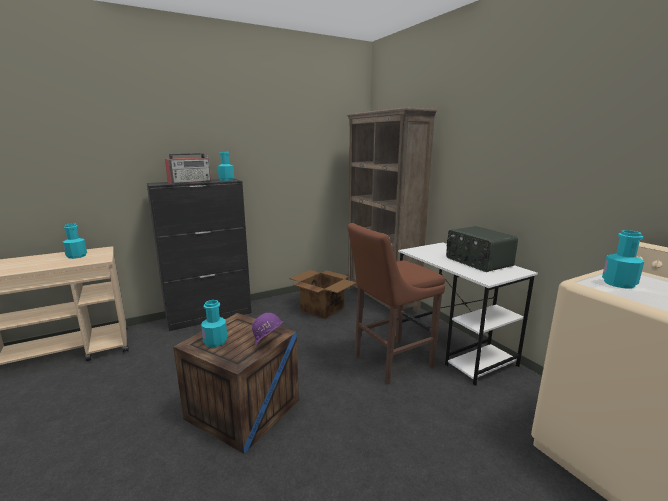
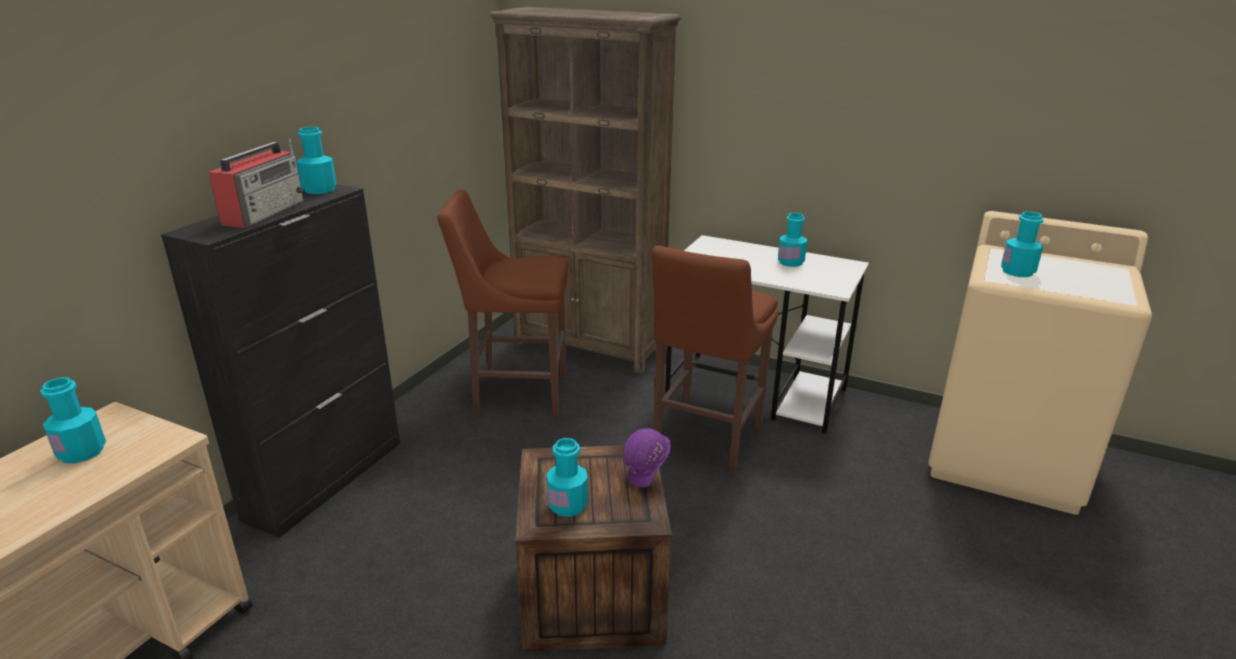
camera: 35 degrees left, 10 degrees up
(322, 308) = (516, 393): cardboard box -> brown stool
(477, 262) = (790, 262): radio -> turquoise bottle

